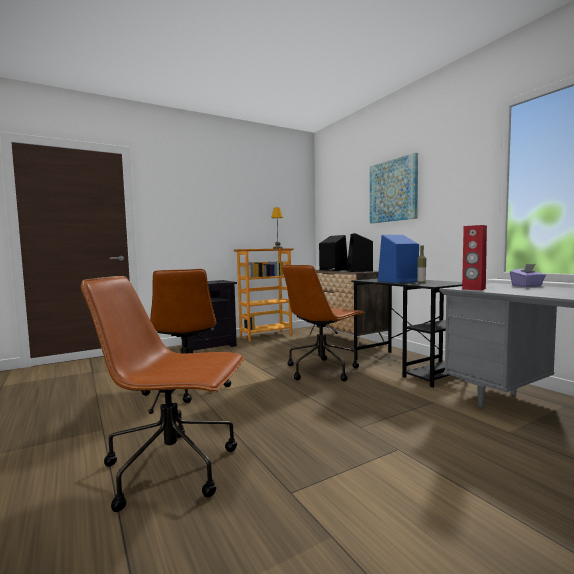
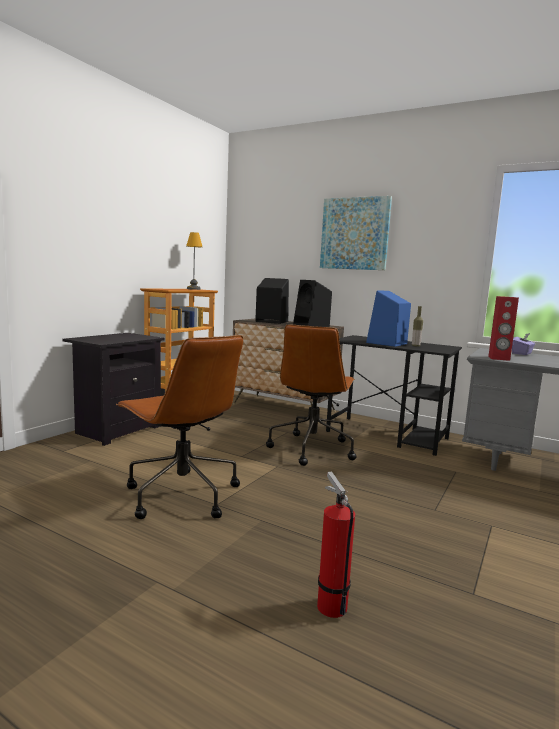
camera: 30 degrees left, 5 degrees up
(174, 467) = (330, 604): brown office chair -> fire extinguisher

